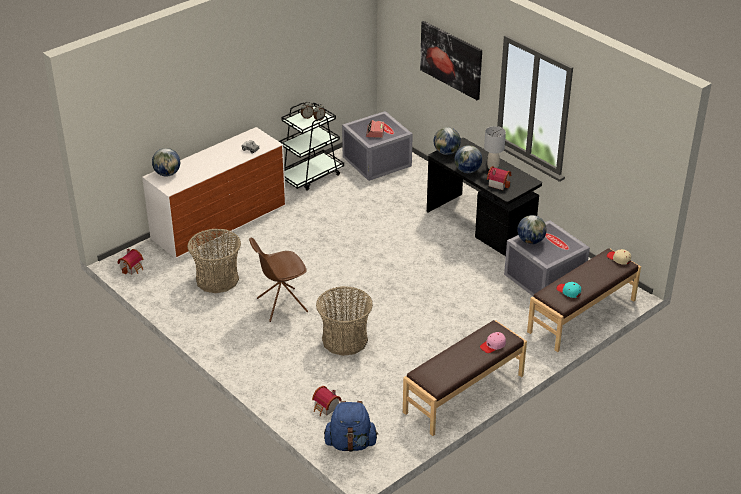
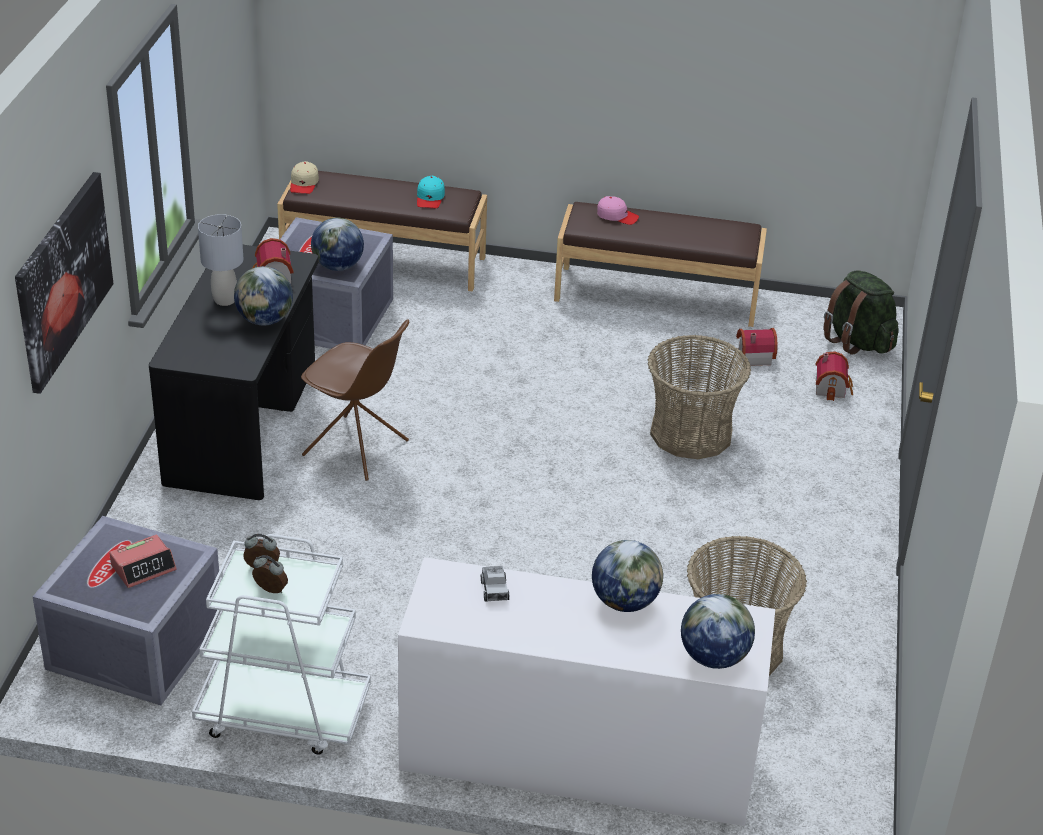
camera: 130 degrees left, 0 degrees up
(132, 268) = (849, 786): toy house -> toy house (753, 356)
(281, 305) = (701, 535): brown chair -> brown chair (357, 449)
(311, 176) = (282, 713): black cart -> white cart
(351, 444) = (857, 341): blue backpack -> green backpack
(446, 152) = (224, 363): globe -> globe (625, 602)

